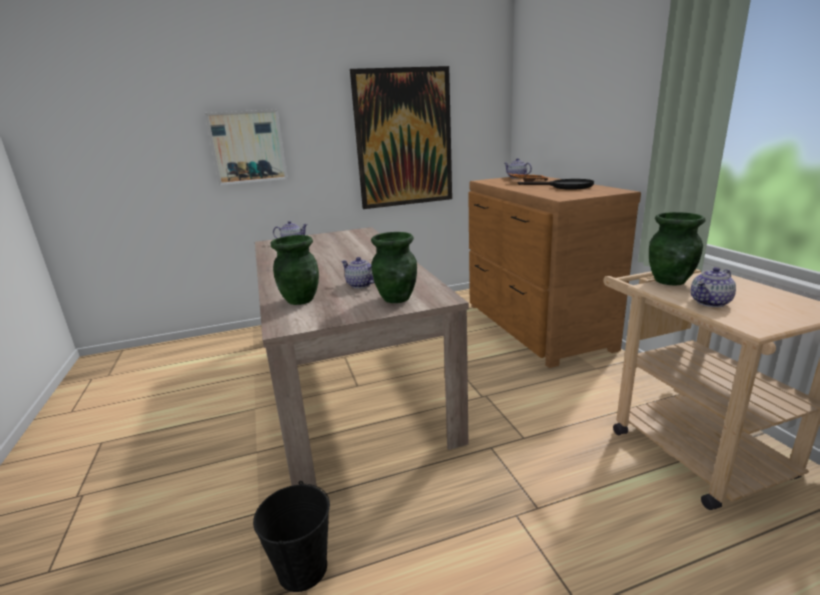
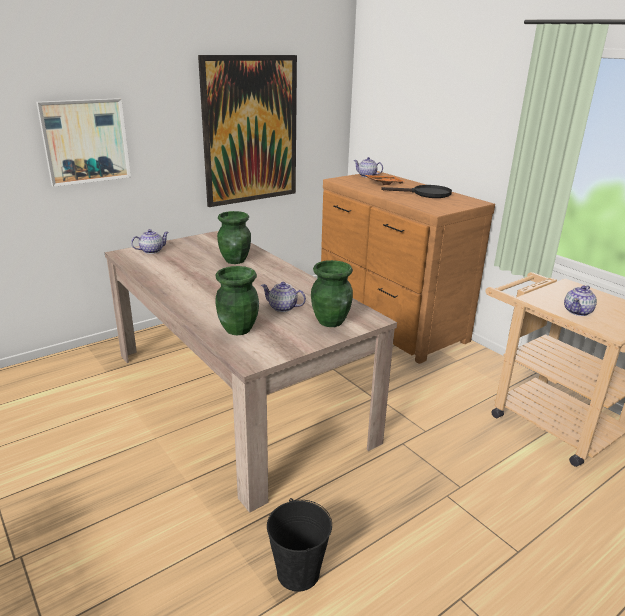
camera: 20 degrees left, 5 degrees up
(670, 281) = (541, 292): green vase -> green vase (235, 260)

